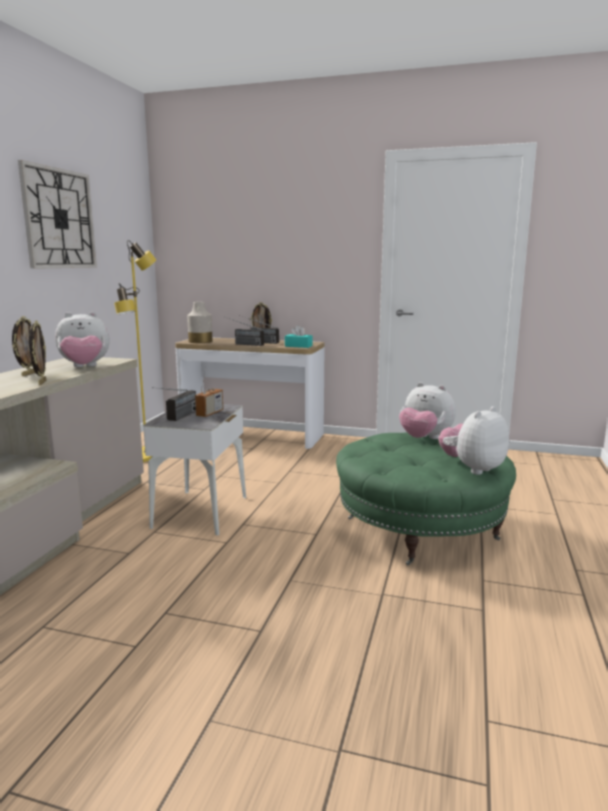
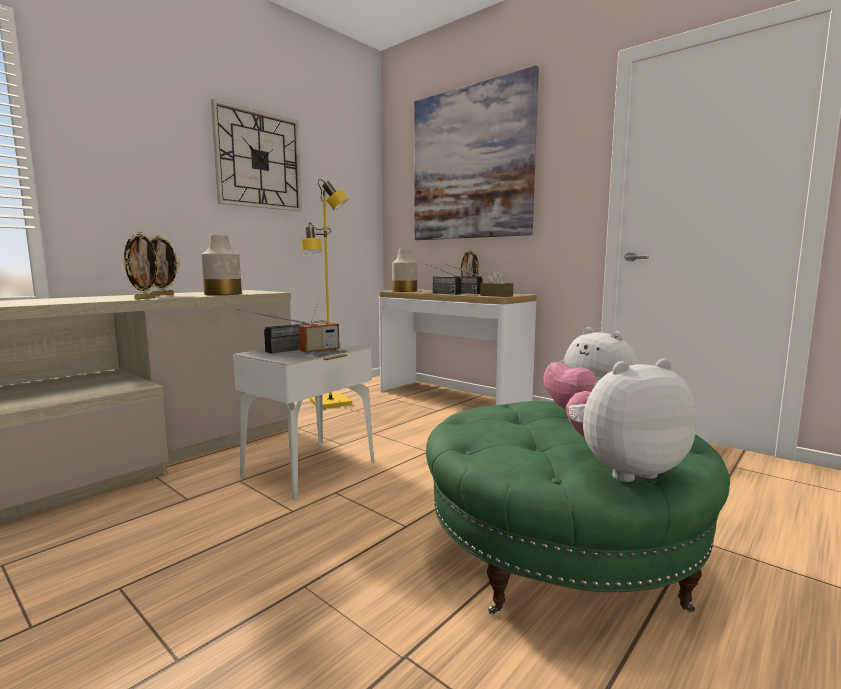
camera: 25 degrees right, 5 degrees down
(84, 367) = (223, 294): plush toy -> beige vase
(255, 223) = (471, 164): none -> picture
(298, 346) = (496, 296): turquoise tissue box -> brown tissue box

